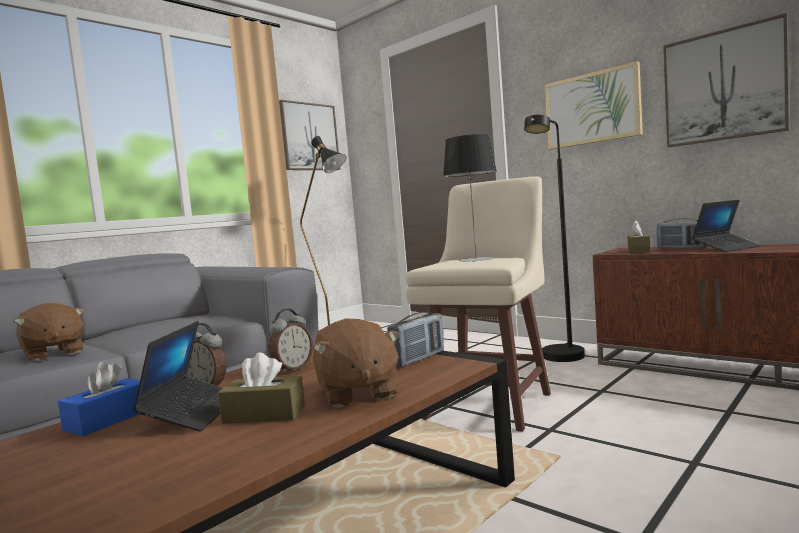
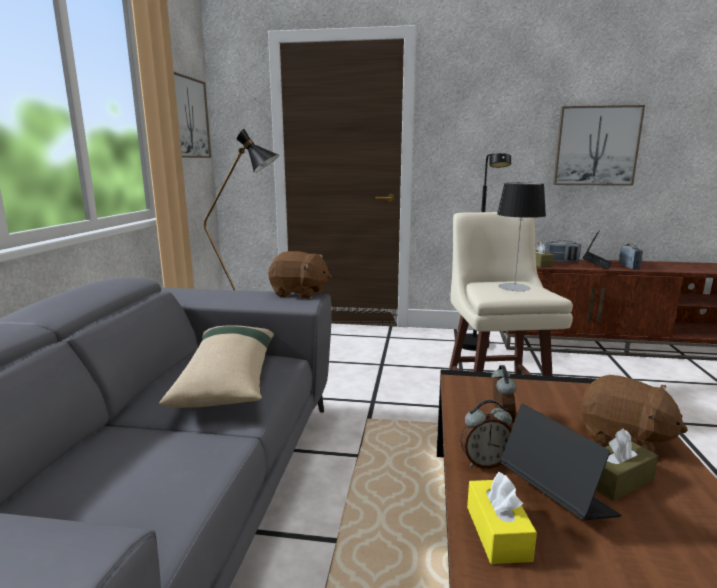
camera: 35 degrees left, 10 degrees up
(53, 354) = (171, 459): brown plush toy -> brown plush toy (299, 293)
(108, 420) = (497, 532): blue tissue box -> yellow tissue box
(179, 324) = (229, 377): none -> beige pillow
(418, 359) = (572, 390): radio -> radio (629, 266)
(592, 108) = (497, 143): picture -> none

